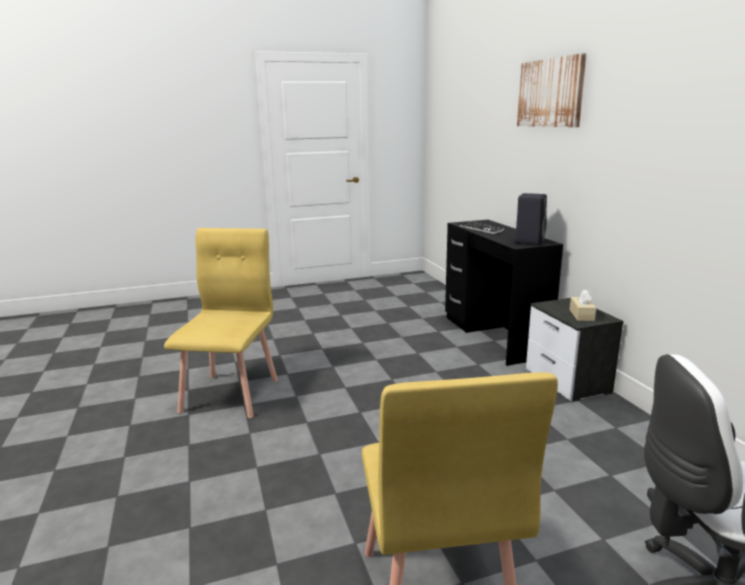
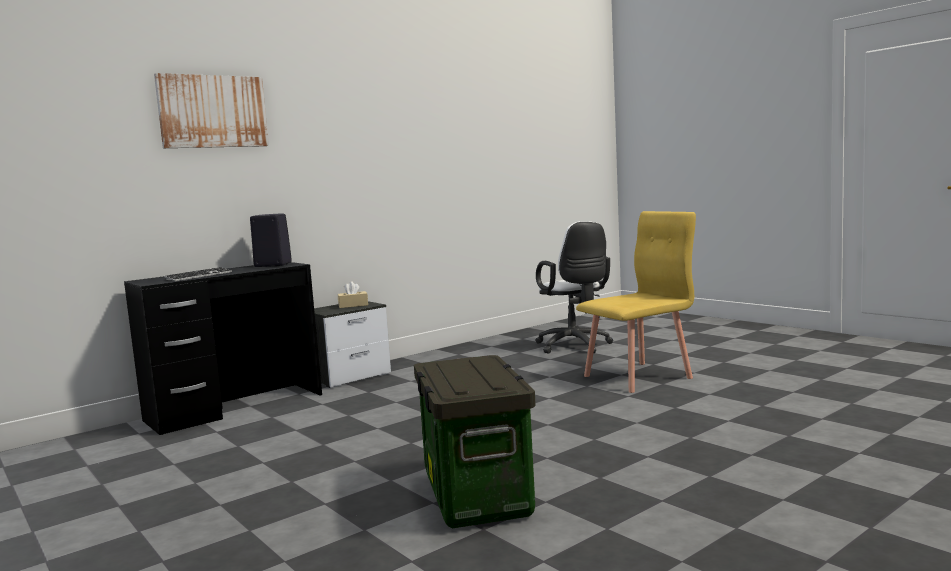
camera: 110 degrees left, 10 degrees down
(231, 394) = (474, 494): yellow chair -> storage box

